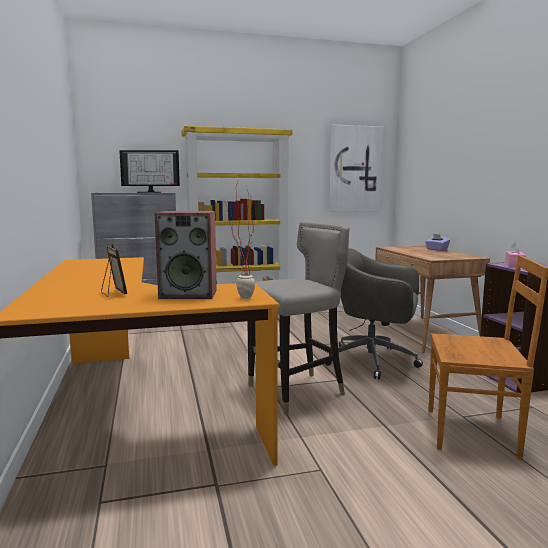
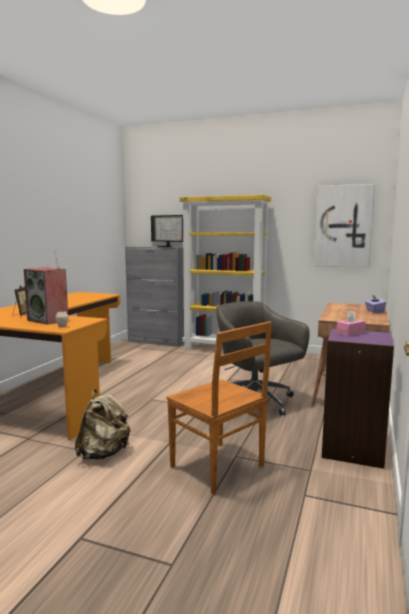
camera: 35 degrees right, 0 degrees up
(298, 391) = (161, 406): grey stool -> none
(348, 464) = (103, 454): none -> beige backpack

